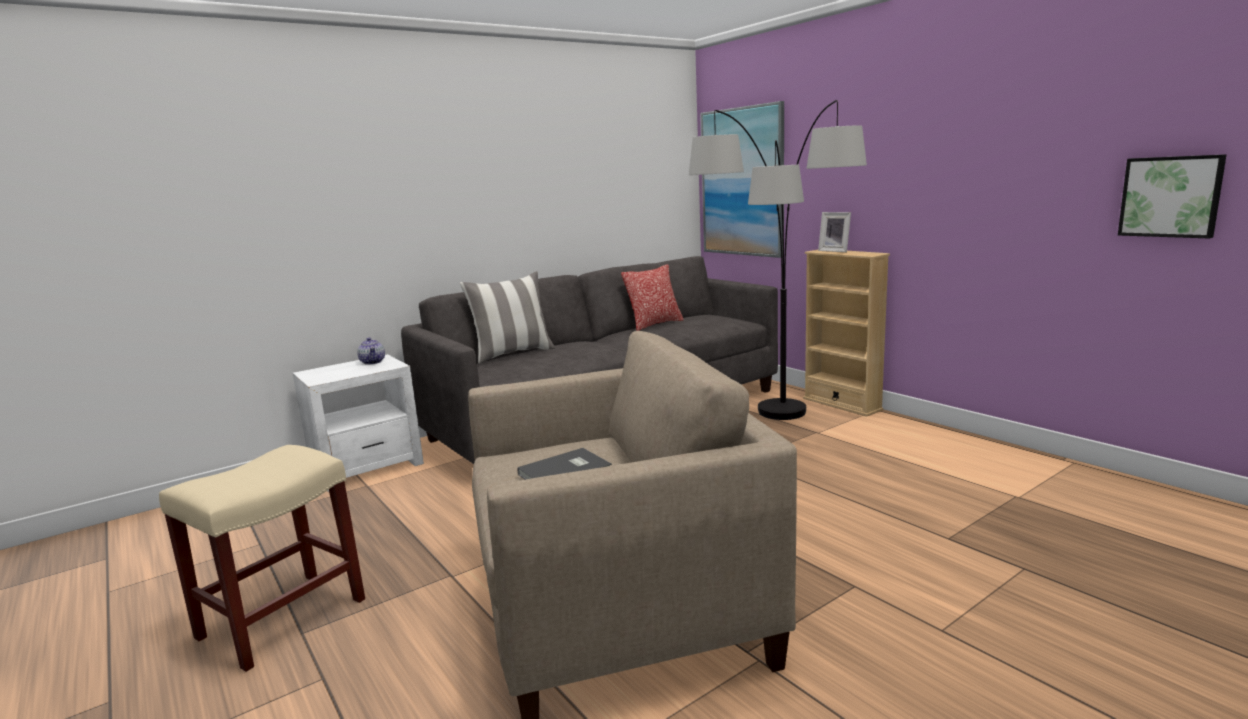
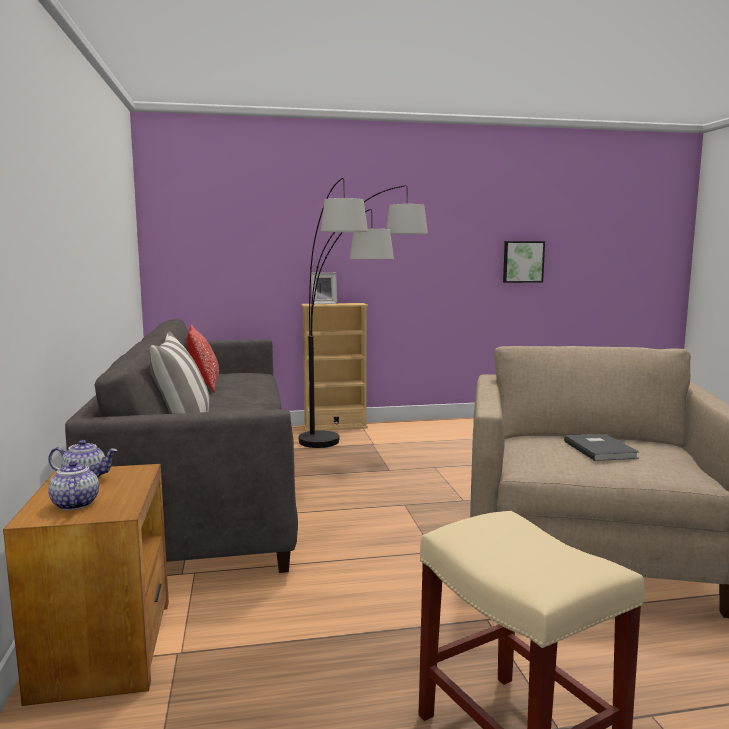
camera: 65 degrees left, 5 degrees down
(329, 372) = (74, 504): none -> teapot
(368, 467) = (106, 646): white side table -> brown side table
(742, 182) = (204, 247): picture -> none

